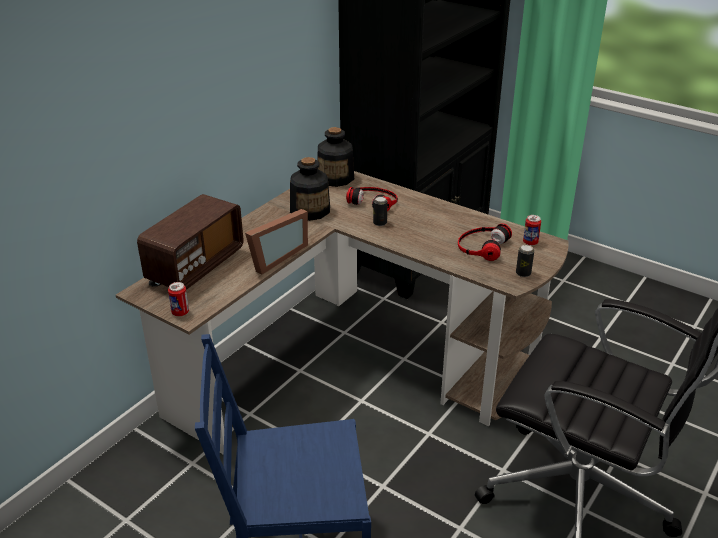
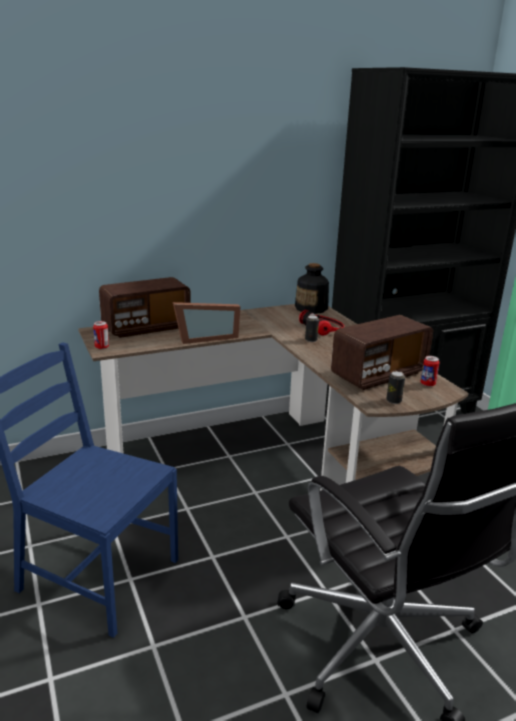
camera: 30 degrees right, 10 degrees down
(310, 210) = (267, 320): bottle -> none
(481, 246) = (378, 374): headphones -> radio

